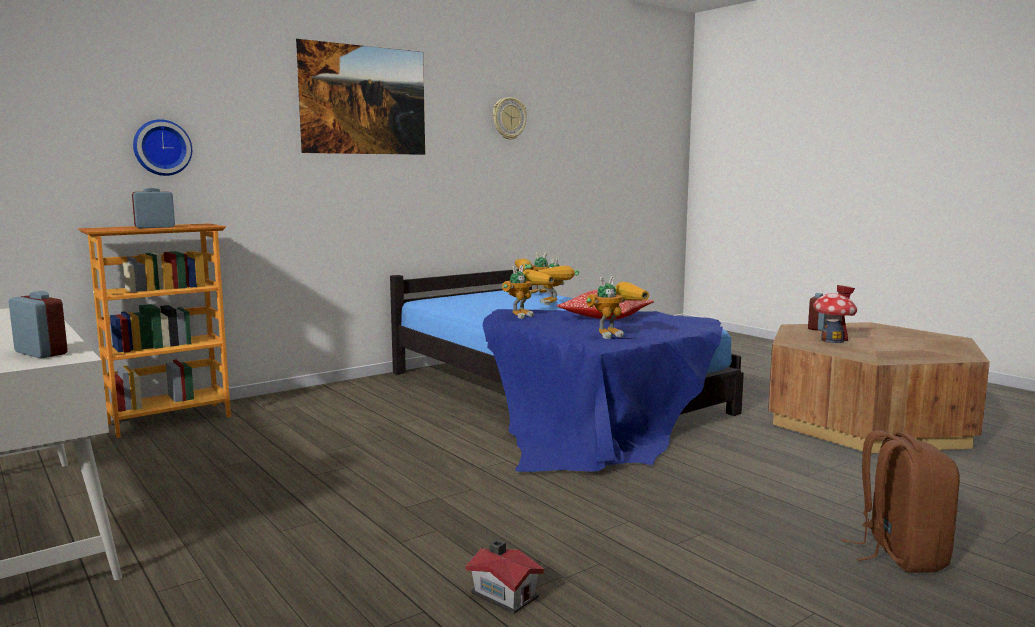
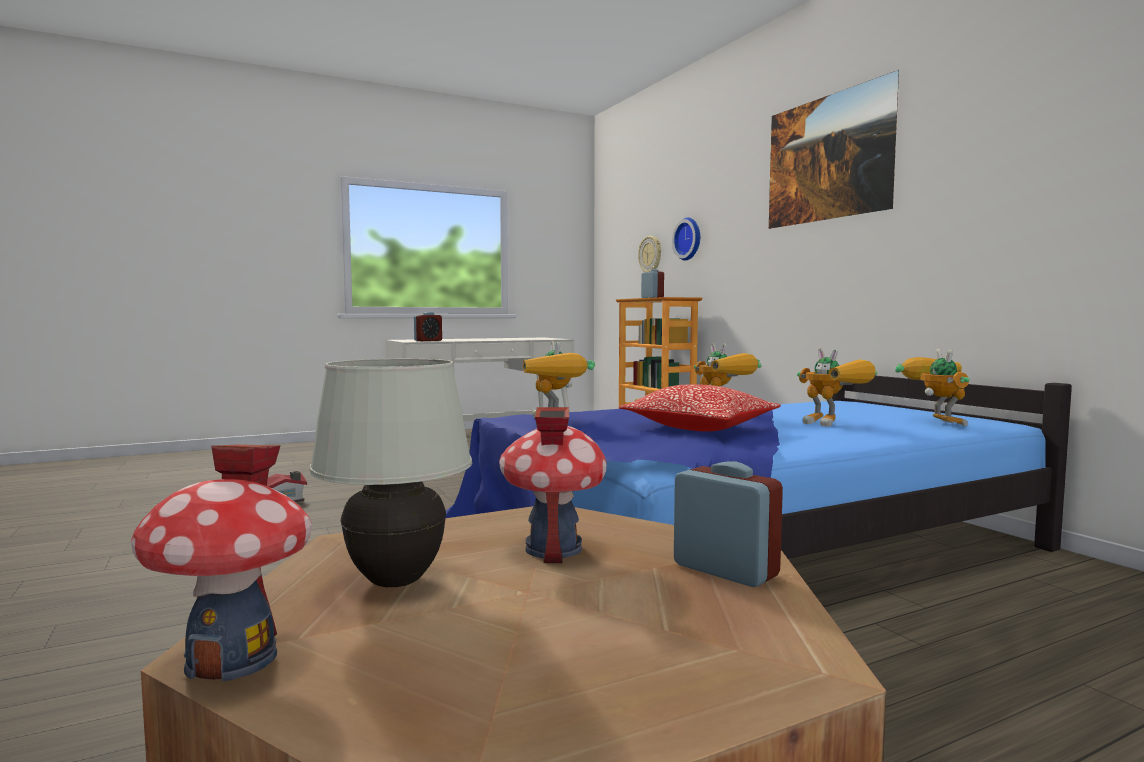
camera: 100 degrees right, 5 degrees down
(508, 118) = (1049, 116): wall clock -> wall clock (650, 255)
(555, 304) = (835, 425): toy robot -> toy robot turned 120 degrees counterclockwise
(896, 351) = (395, 582): none -> white table lamp
(899, 554) = (85, 631): brown backpack -> none
(967, 356) = (232, 659): none -> toy house

